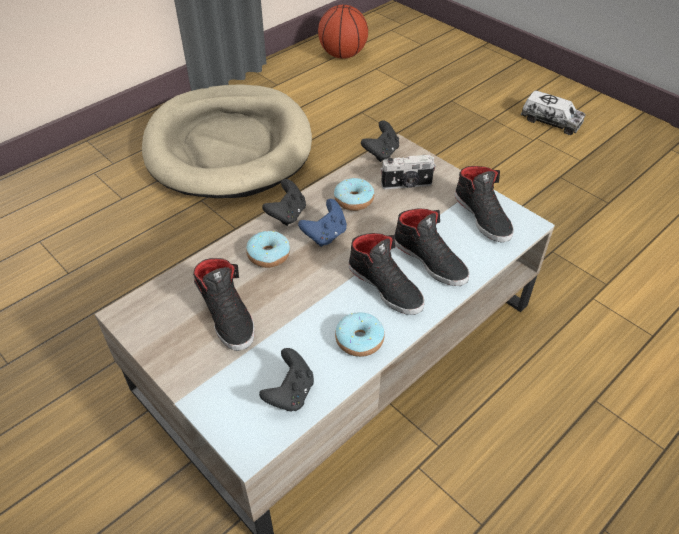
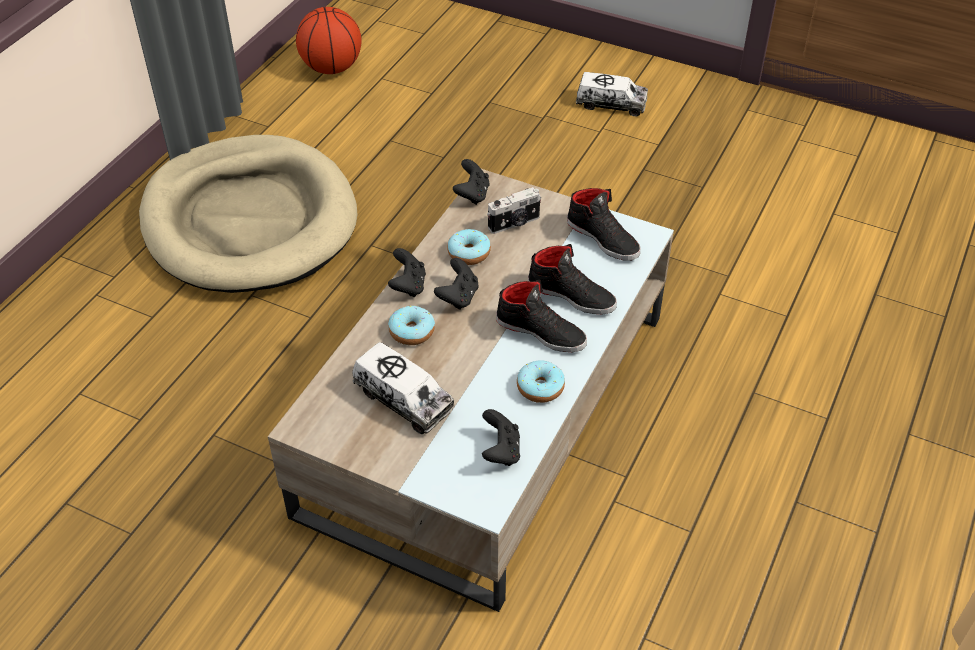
camera: 20 degrees left, 0 degrees up
(228, 315) = (403, 400): black shoe -> toy truck
(325, 235) = (458, 297): blue game controller -> black game controller

